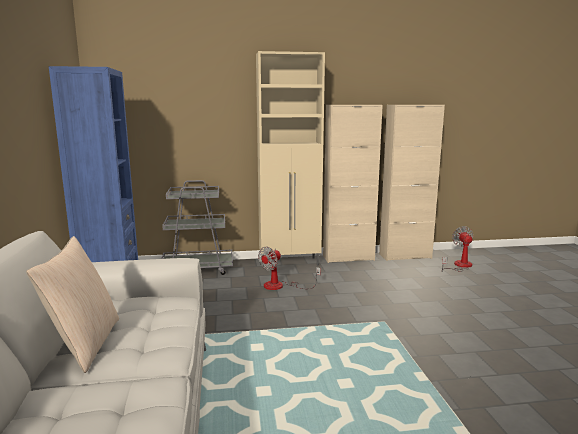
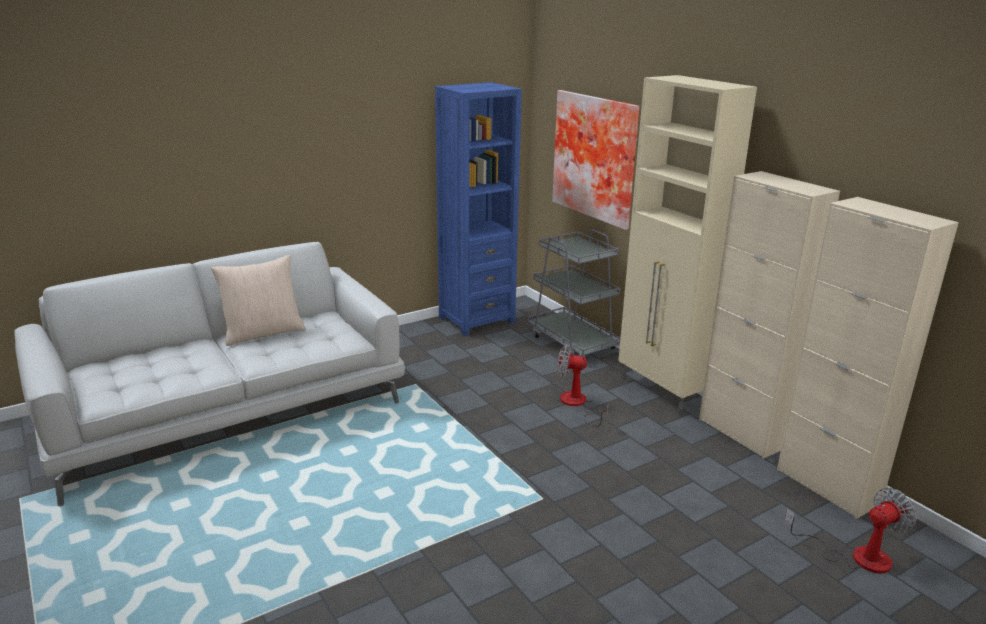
camera: 65 degrees right, 10 degrees up
(178, 125) = (597, 157): none -> picture

